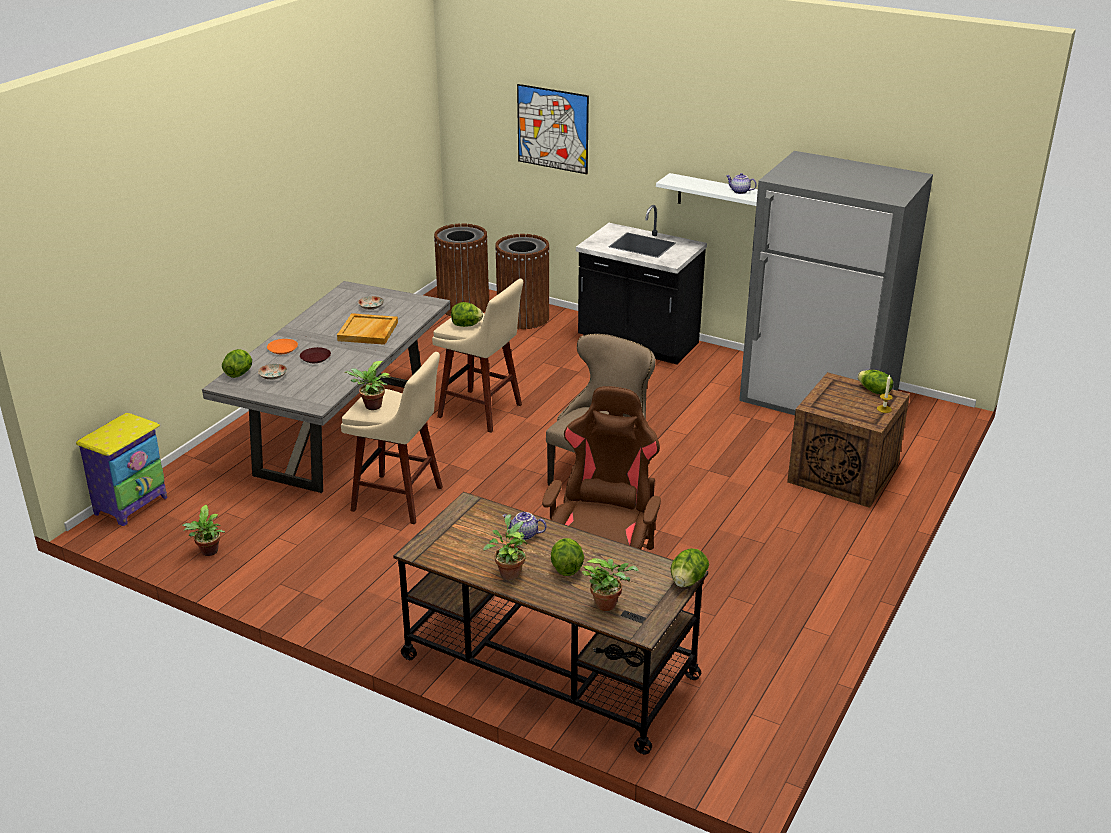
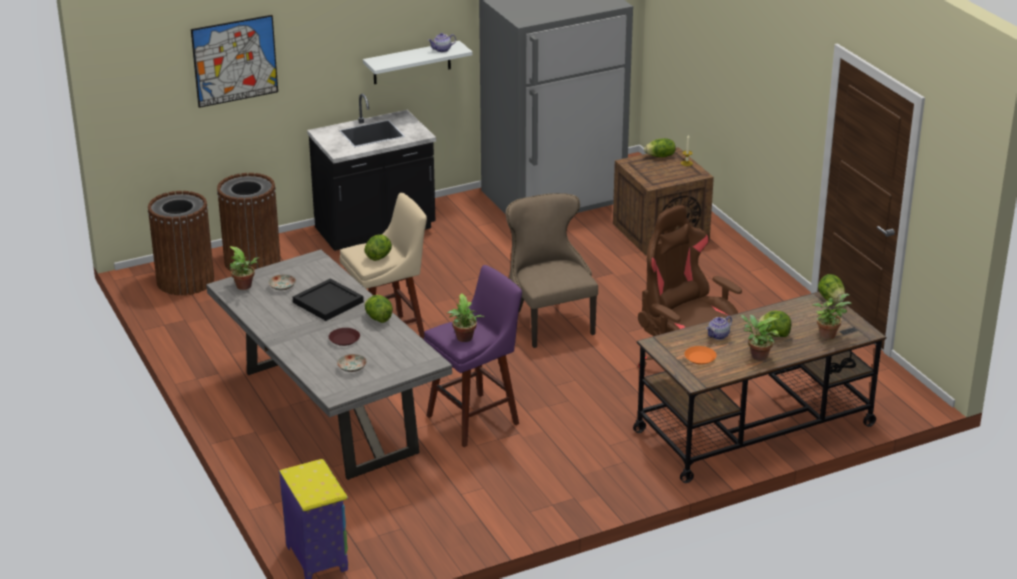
camera: 55 degrees left, 0 degrees up
(208, 552) = (443, 535): potted plant -> potted plant (245, 286)
(239, 373) = (324, 382): lettuce -> lettuce (378, 318)
(282, 349) = (305, 350): orange plate -> orange plate (700, 358)
(368, 332) = (329, 302): beige tray -> black tray
(399, 500) = (475, 420): beige stool -> purple stool

